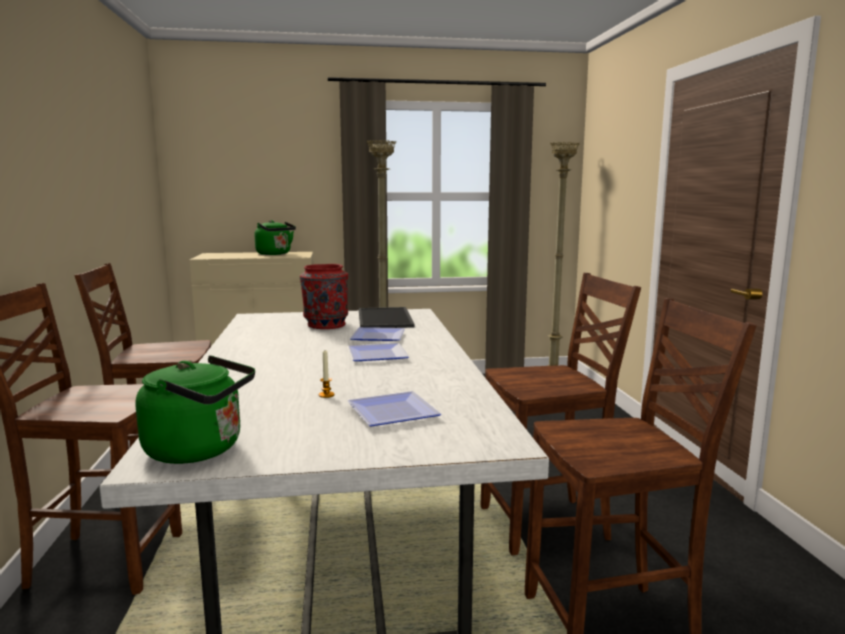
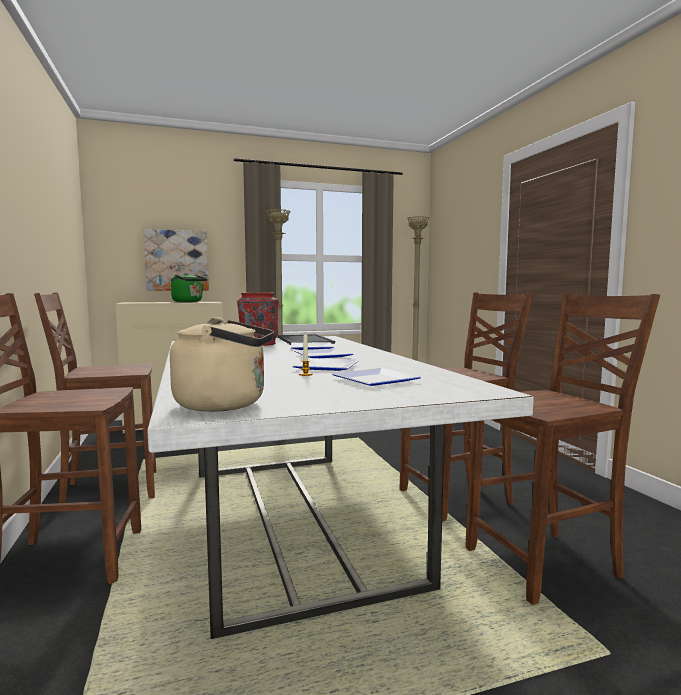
camera: 10 degrees left, 5 degrees down
(200, 450) = (226, 404): green kettle -> beige kettle
(263, 203) = (177, 260): none -> picture
(360, 380) = (325, 367): none -> plate

